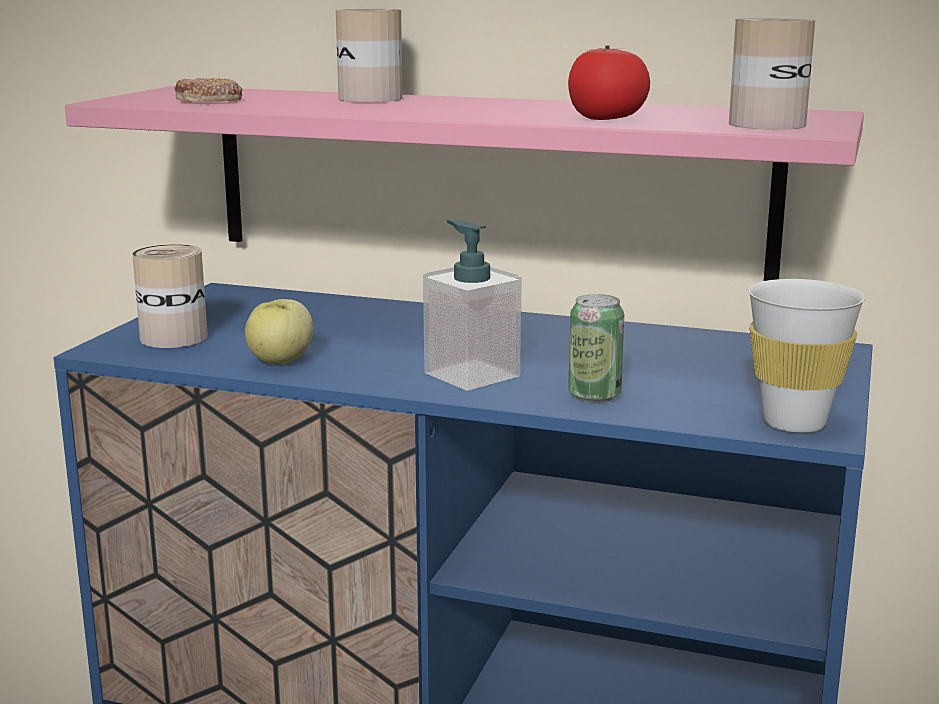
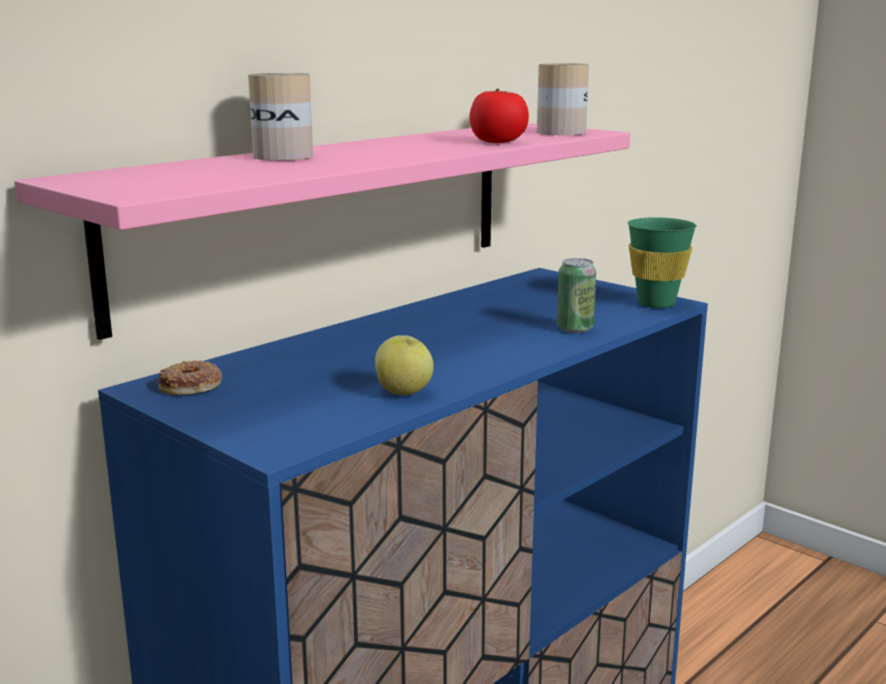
camera: 65 degrees left, 0 degrees up
(174, 337) = (279, 420): can -> none
(208, 100) = (202, 178): donut -> donut (191, 386)
(471, 374) = (502, 347): soap dispenser -> none
(794, 423) = (656, 303): white cup -> green cup

